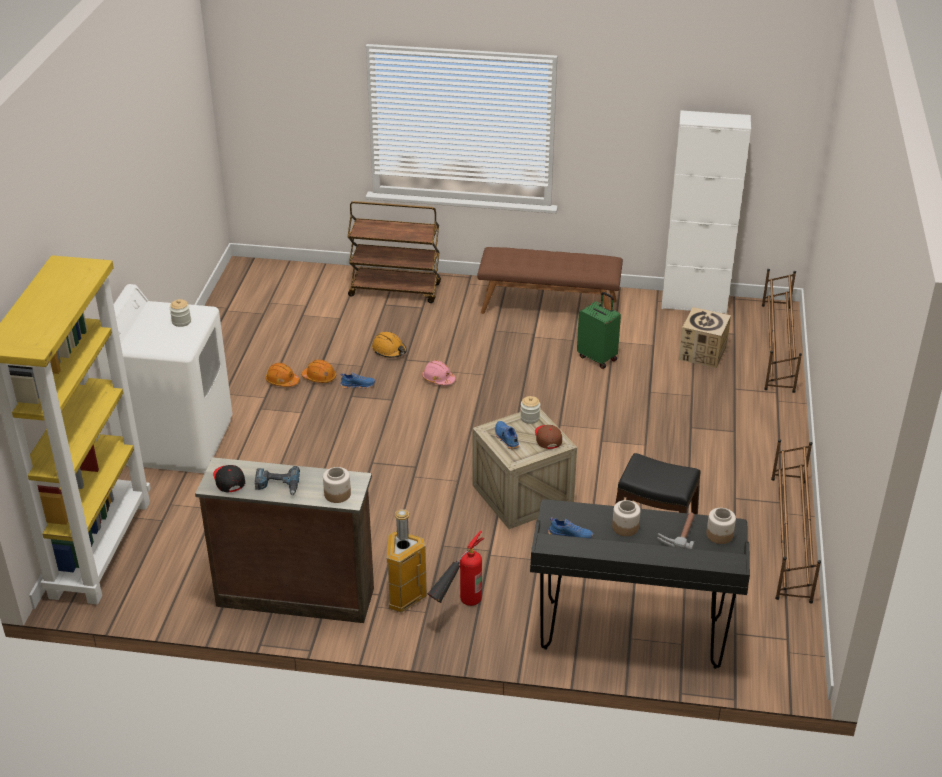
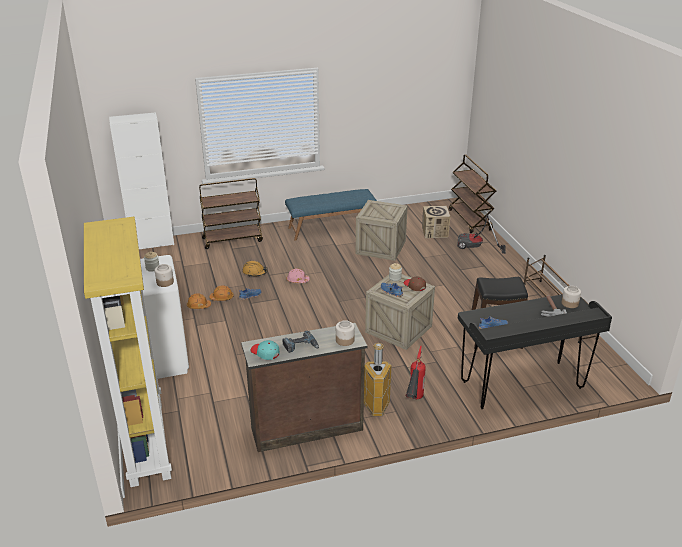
camera: 25 degrees left, 5 degrees down
(228, 480) = (265, 352): black cap -> turquoise cap
(549, 306) = (331, 228): brown bench -> blue bench
(598, 358) = (380, 247): green suitcase -> crate
(625, 527) = (517, 314): jar -> jar (165, 282)
(694, 303) = (409, 209): white cabinet -> white cabinet (152, 243)
(746, 397) = (476, 248): none -> vacuum cleaner
(777, 347) = (470, 220): brown shoe rack -> brown cart

